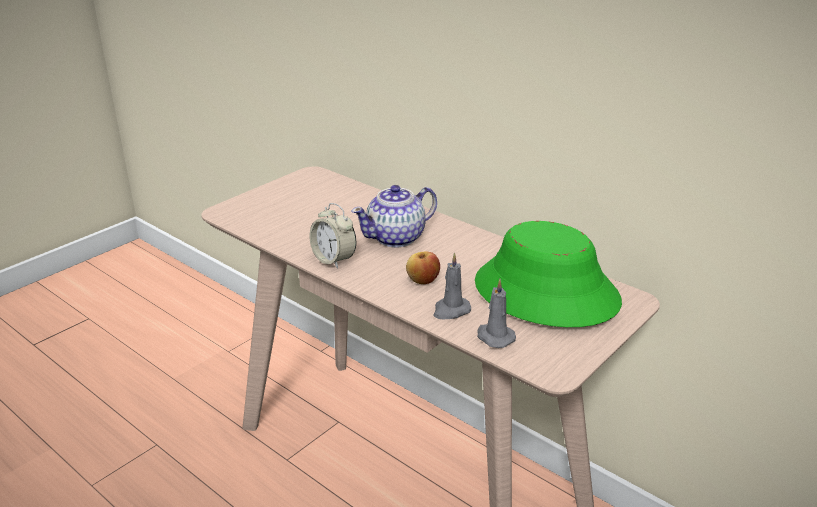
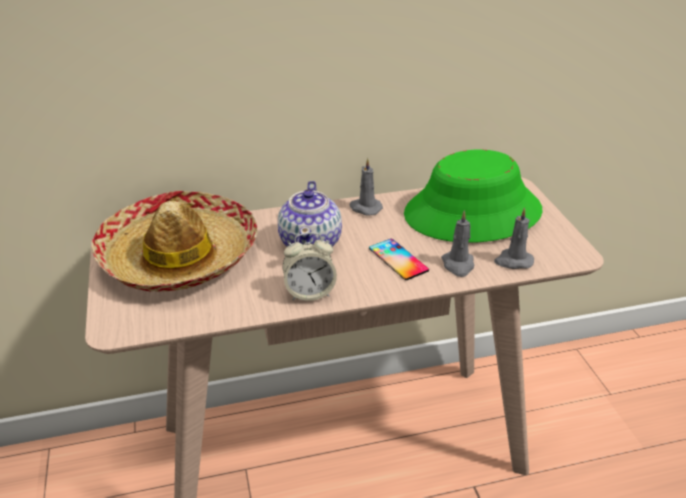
camera: 55 degrees left, 5 degrees up
(320, 199) = (179, 256): none -> hat
(422, 280) = (398, 259): apple -> phone
(477, 241) = (365, 208): none -> grey candle

